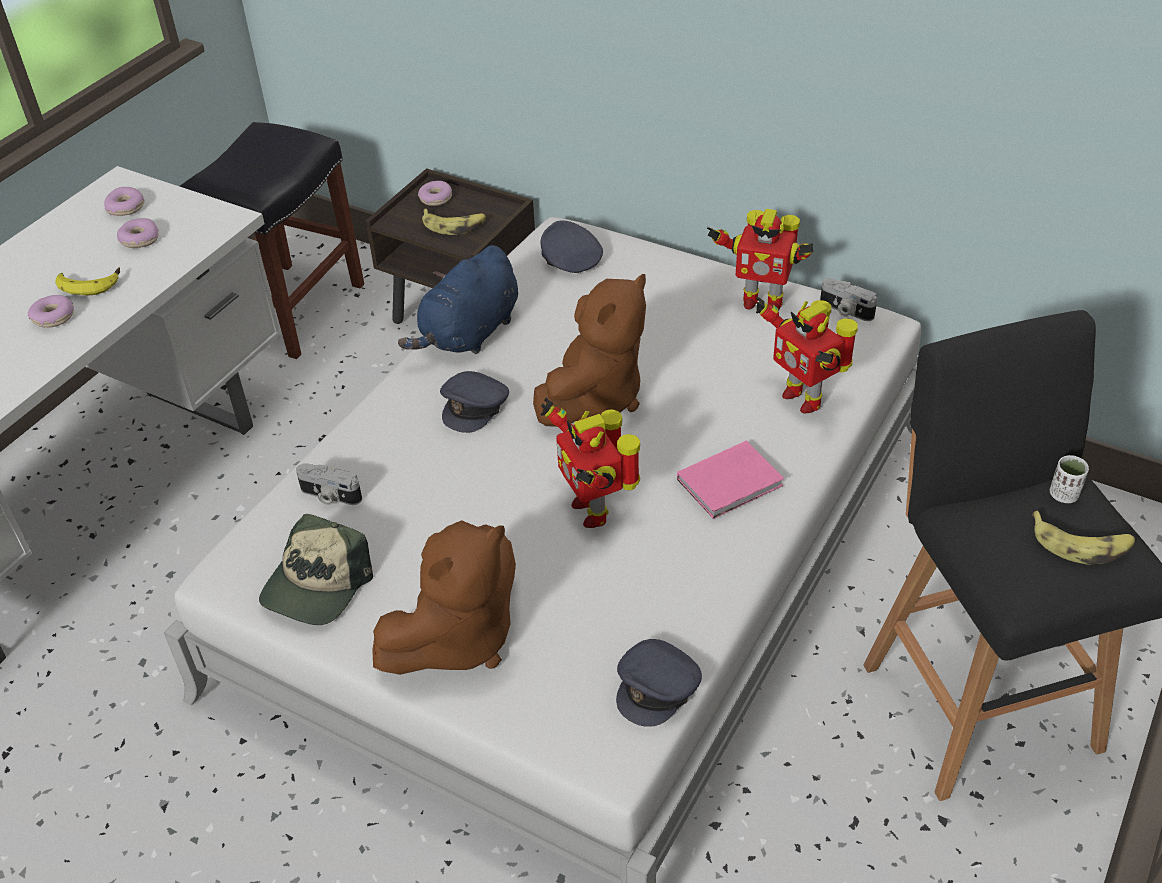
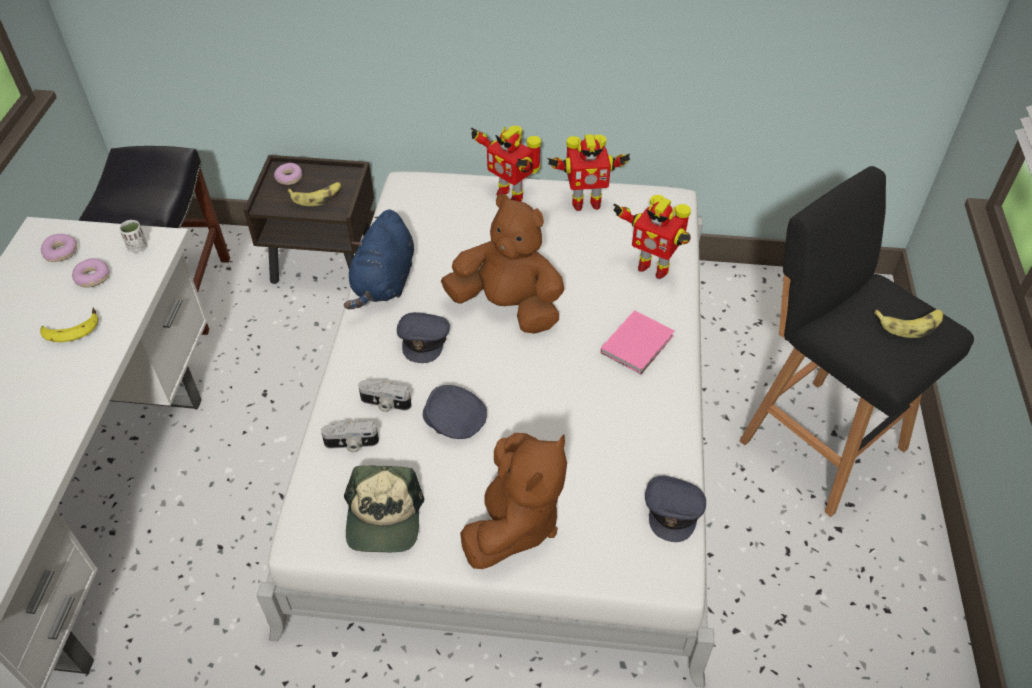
camera: 25 degrees left, 5 degrees up
(54, 317) = (57, 367): donut -> none
(569, 259) = (426, 203): grey cap -> grey cap (454, 420)
(593, 509) = (555, 393): toy robot -> toy robot (510, 194)
(594, 397) = (508, 307): brown plush toy -> brown plush toy turned 75 degrees counterclockwise
(845, 310) = (645, 195): camera -> camera (385, 404)
(1063, 495) = (880, 293): white cup -> white cup (137, 247)

